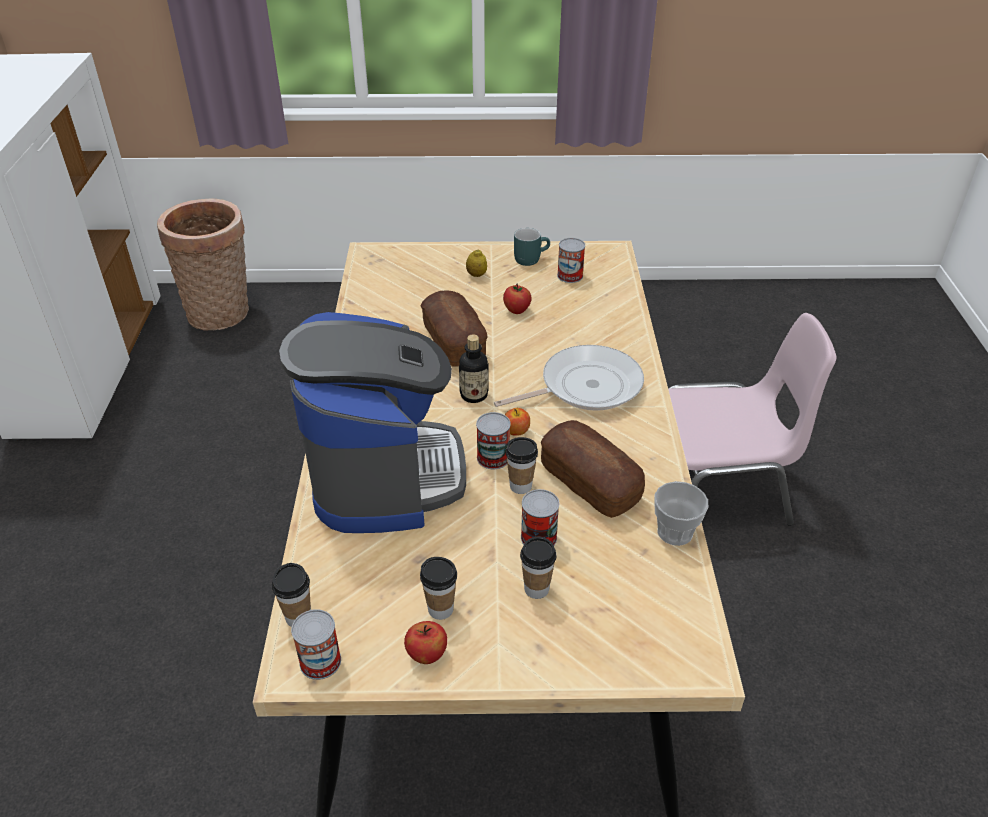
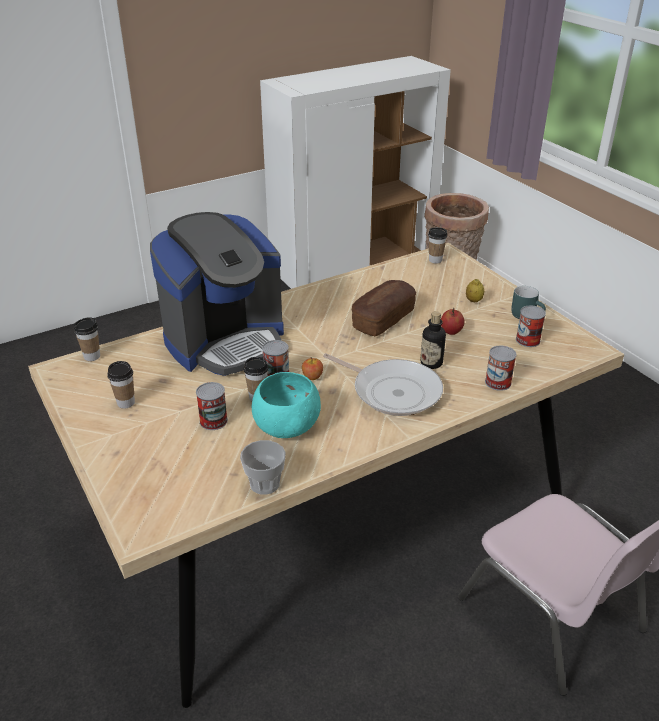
camera: 60 degrees right, 5 degrees down
(320, 661) = (64, 375): can -> can (498, 382)
(427, 654) = (88, 410): apple -> none
(474, 395) = (334, 347): bottle -> bottle (431, 363)
(536, 589) = (166, 435): cup -> cup (435, 260)
(589, 483) = (285, 426): bread -> turquoise bowl

